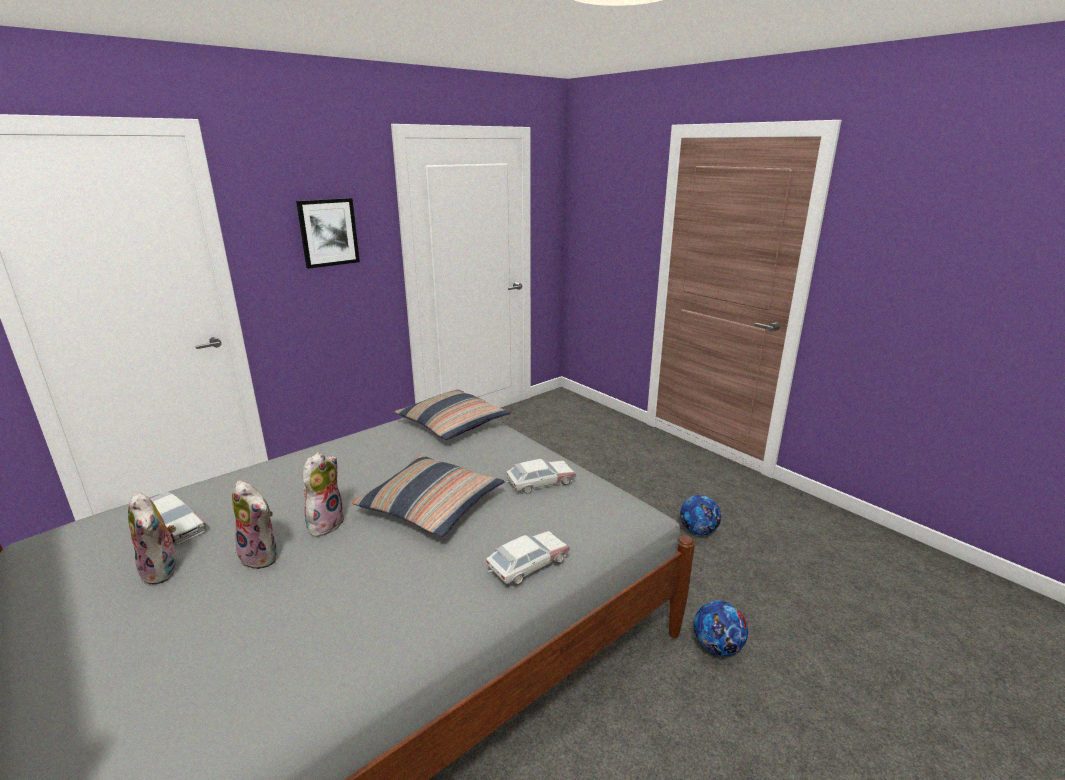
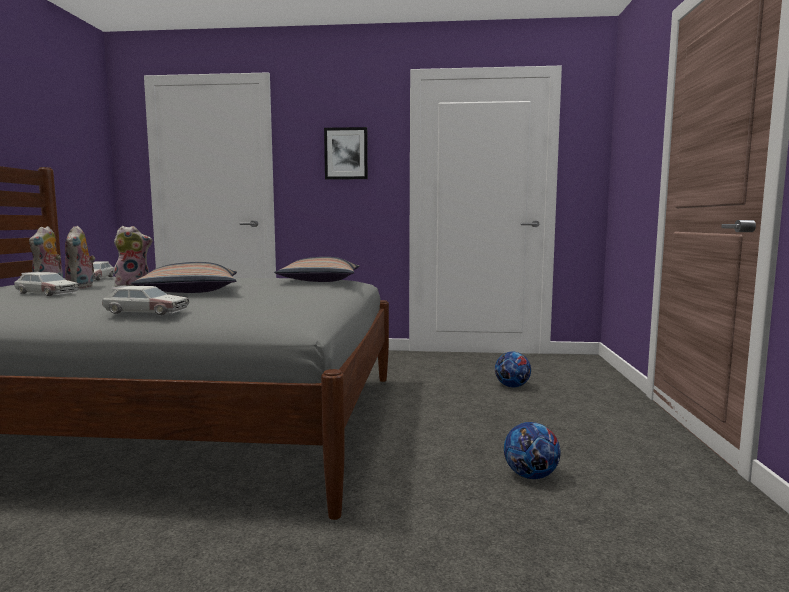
camera: 45 degrees right, 15 degrees down
(540, 482) = (275, 298): toy car -> toy car (46, 293)
(717, 647) = (355, 549): football -> football (512, 386)

